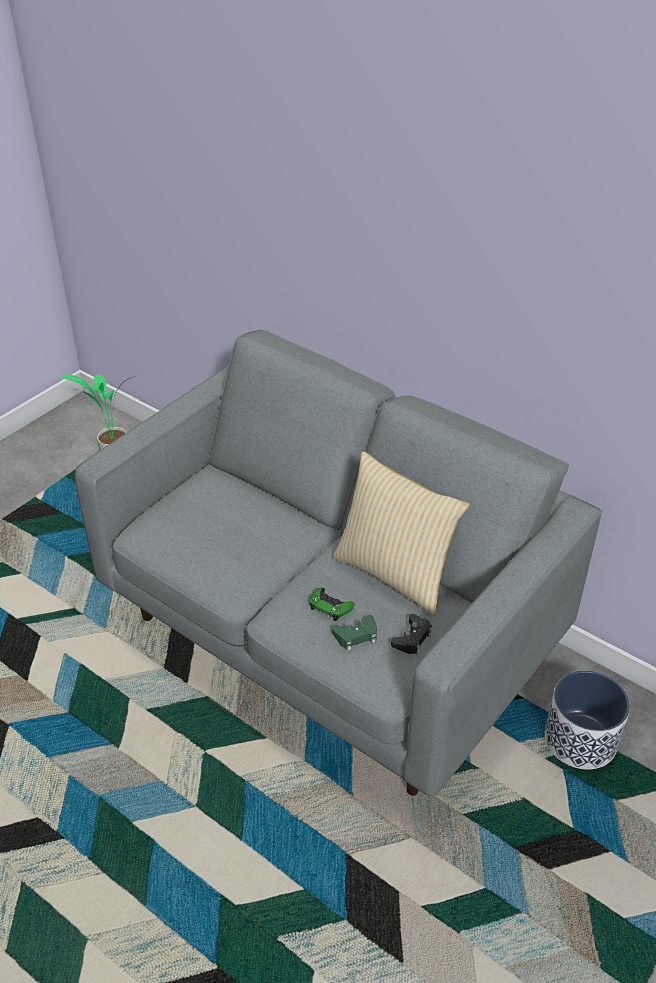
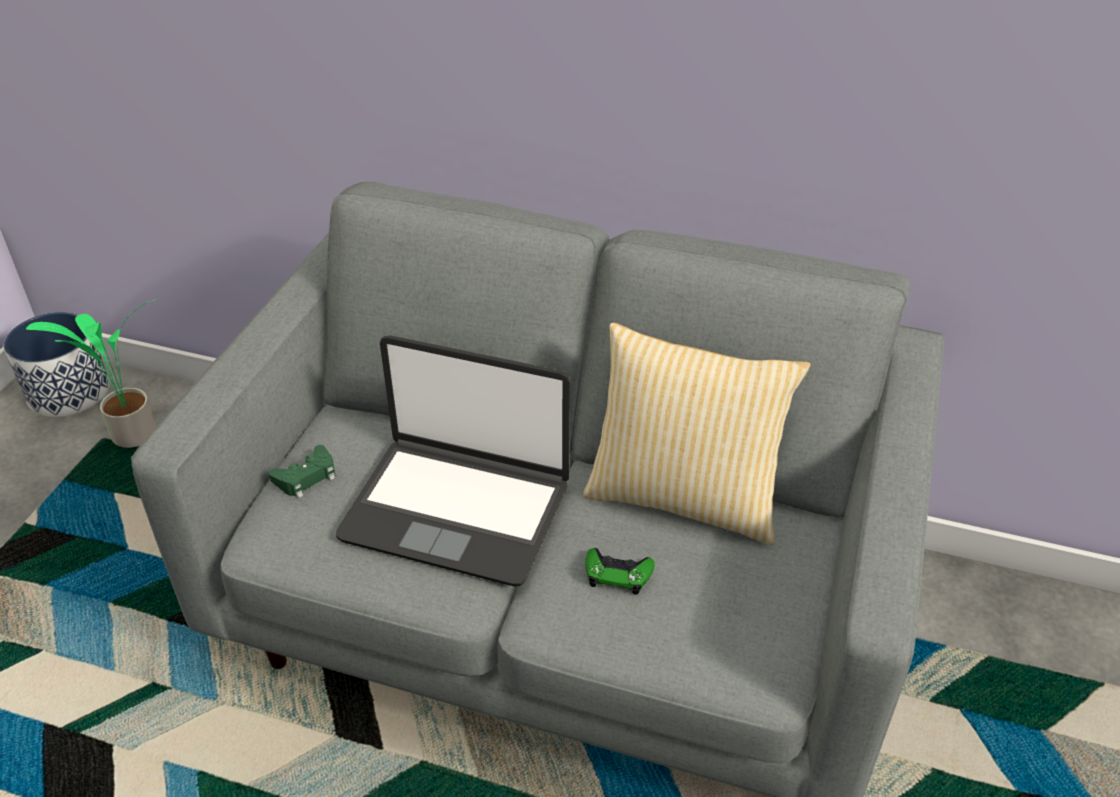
camera: 20 degrees left, 0 degrees up
(255, 545) = (457, 509): none -> laptop
(356, 636) = (679, 609): green game controller -> green game controller (306, 477)
(412, 638) = (761, 589): black game controller -> none
(580, 739) = (956, 659): planter -> planter (69, 392)

